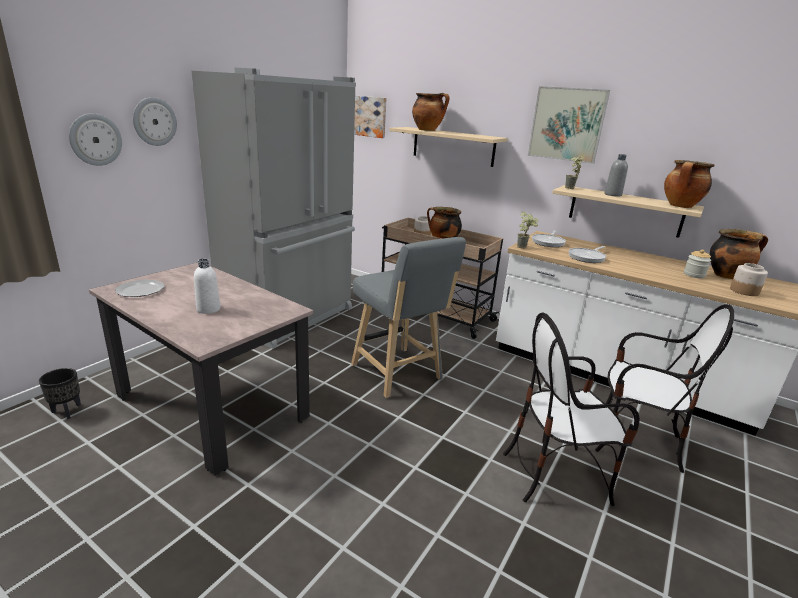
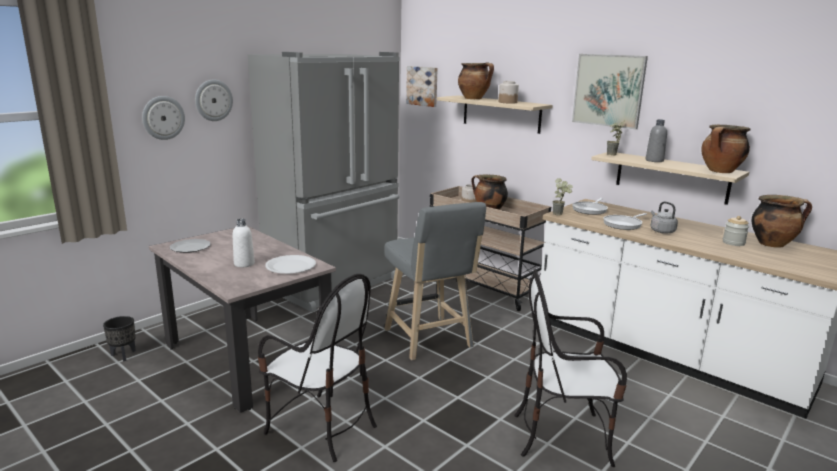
camera: 10 degrees right, 5 degrees down
(262, 310) = (290, 266): none -> white plate
(624, 264) = (661, 231): none -> grey kettle
(635, 441) = (662, 414): chair -> chair (321, 427)
(743, 291) = (779, 259): jar -> jar (507, 102)

